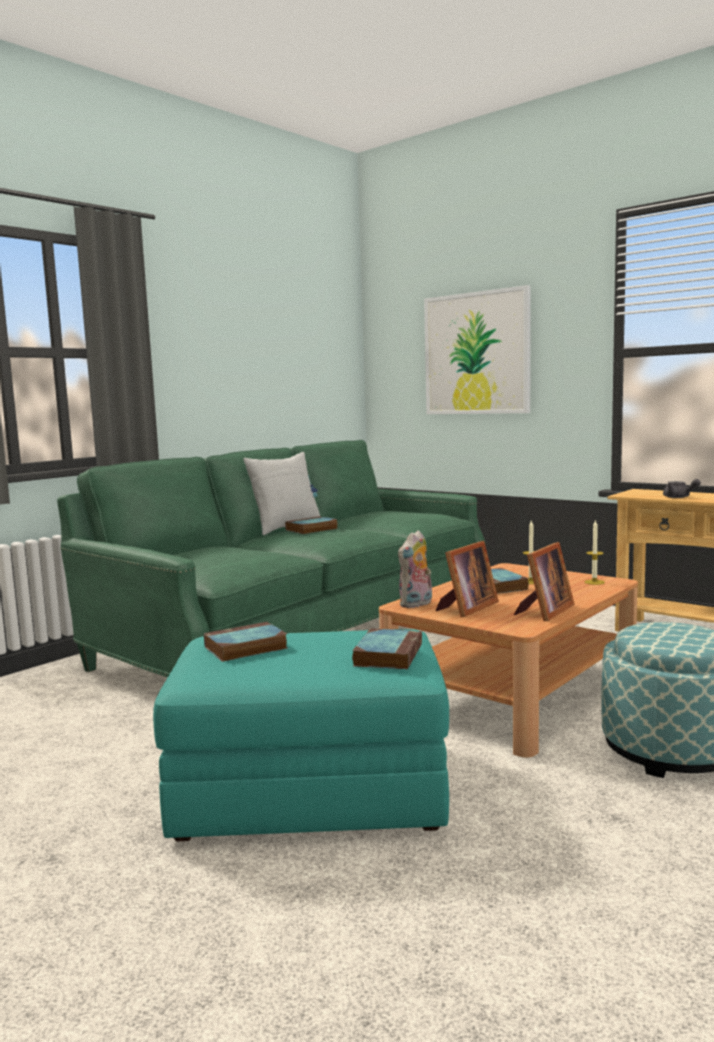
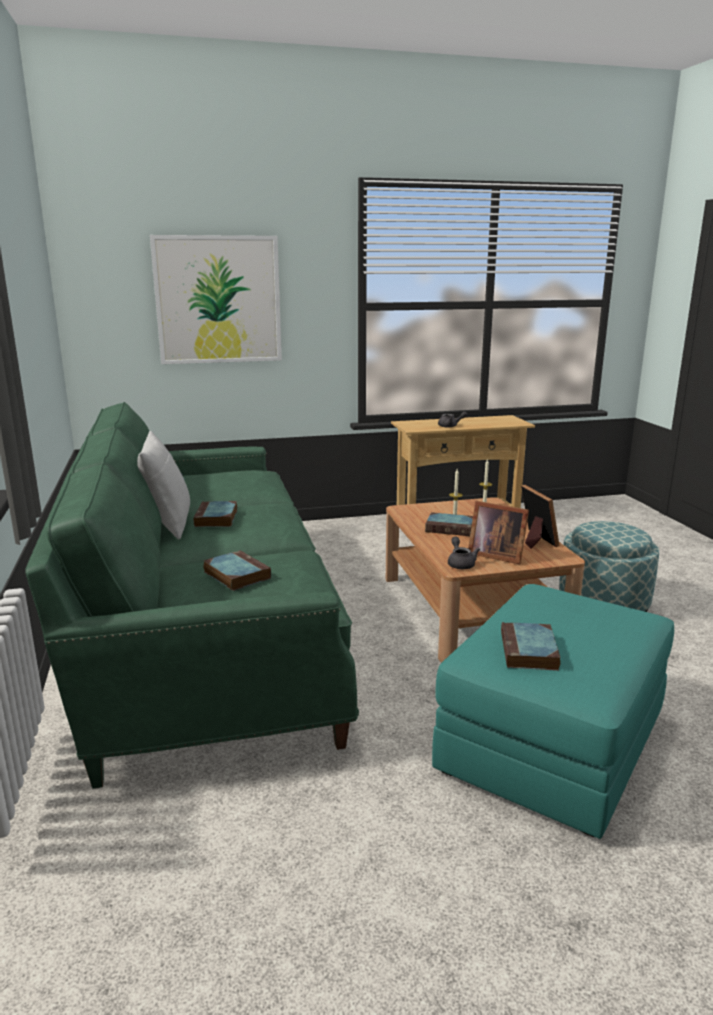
camera: 55 degrees left, 10 degrees up
(388, 654) = (602, 609): book -> book (235, 575)
(416, 604) = (460, 563): plush toy -> grey teapot
(466, 608) = (495, 554): picture frame -> picture frame turned 135 degrees clockwise

